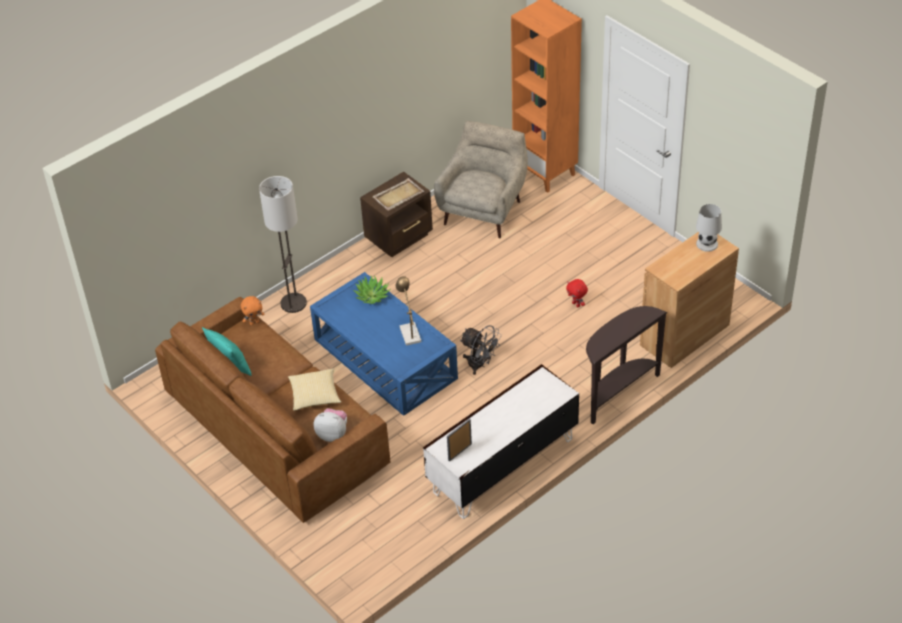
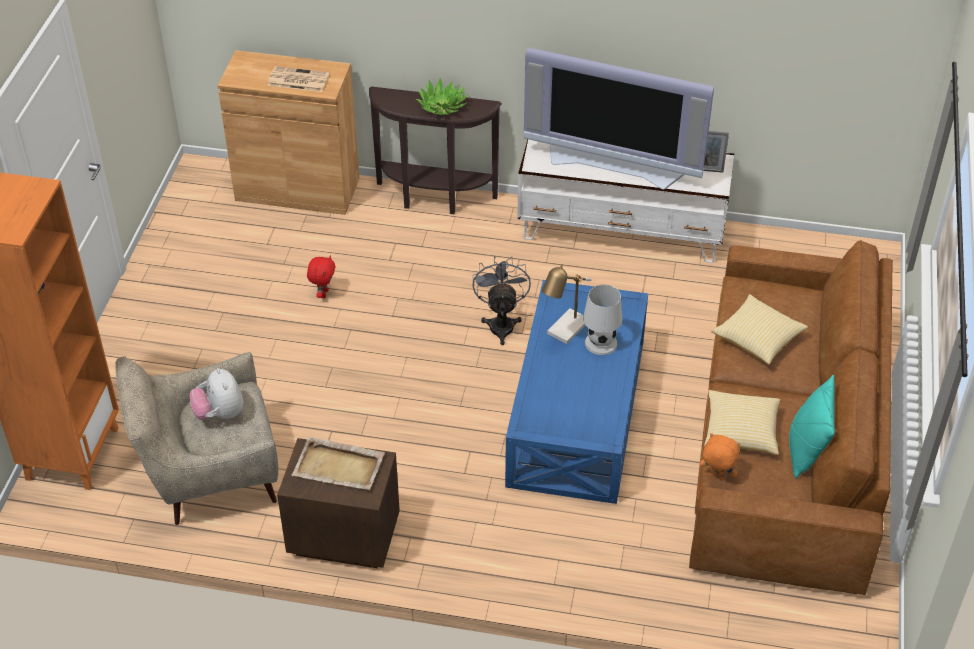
camera: 130 degrees left, 0 degrees up
(267, 347) = (741, 432): none -> pillow
(293, 303) = (577, 573): floor lamp -> none
(333, 434) = (786, 293): plush toy -> plush toy (220, 413)
(372, 295) = (541, 401): potted plant -> potted plant (442, 106)
(507, 413) = (614, 163): none -> television
(680, 260) = (297, 80): none -> newspaper
(706, 243) = (249, 73): white table lamp -> white table lamp (600, 343)

